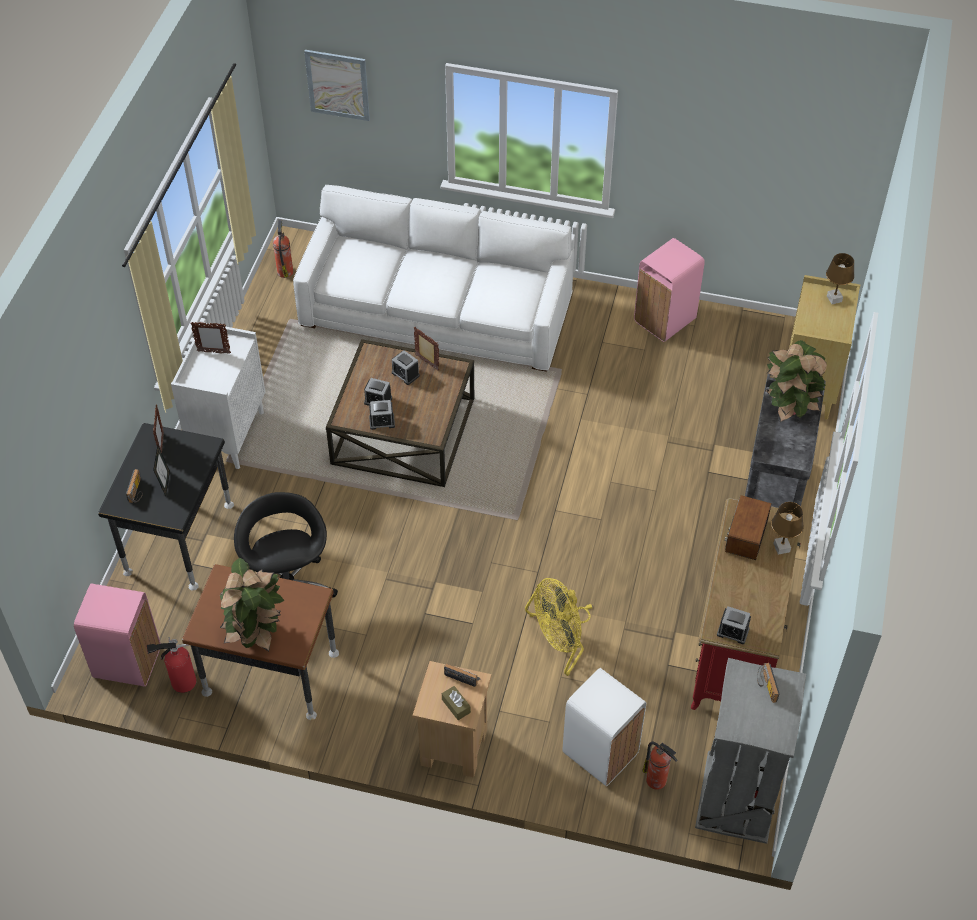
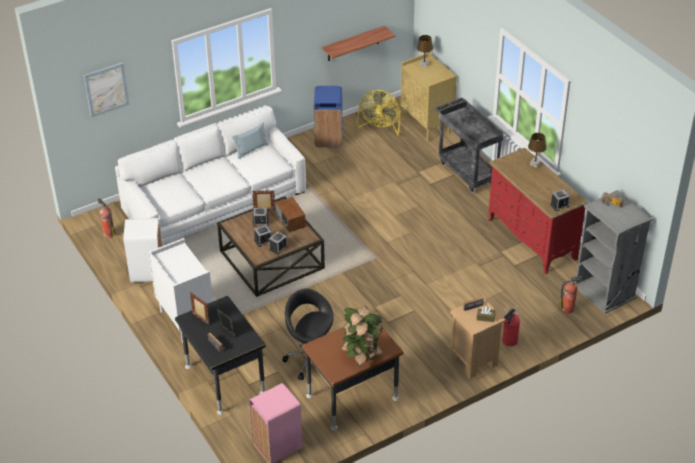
camera: 45 degrees left, 10 degrees down
(180, 682) = (316, 433): fire extinguisher -> fire extinguisher (509, 341)
(213, 352) = (172, 261): picture frame -> none
(511, 272) = (251, 149): none -> blue pillow
(561, 636) = (458, 287): yellow fan -> yellow fan (379, 126)
(600, 754) = (534, 317): white trash can -> white trash can (148, 273)
(665, 320) = (329, 138): pink trash can -> blue trash can
(745, 536) = (516, 170): radio -> radio (290, 221)
(756, 208) = (353, 44): none -> shelf
(788, 407) = (459, 118): potted plant -> none

